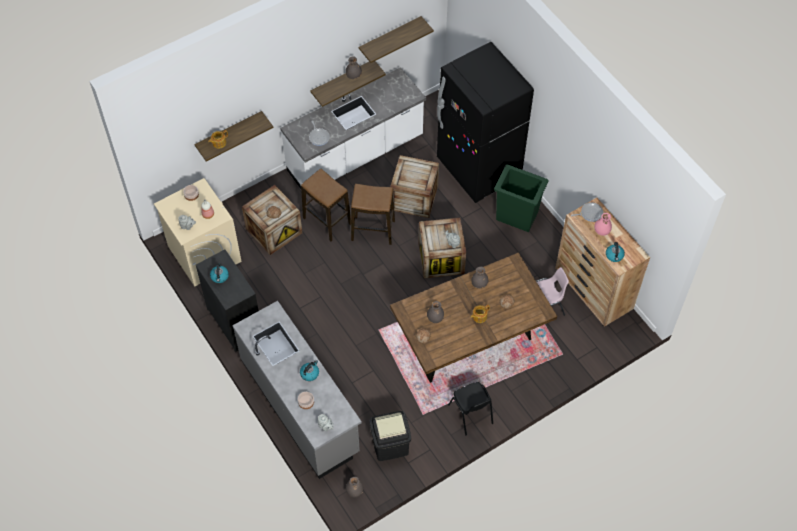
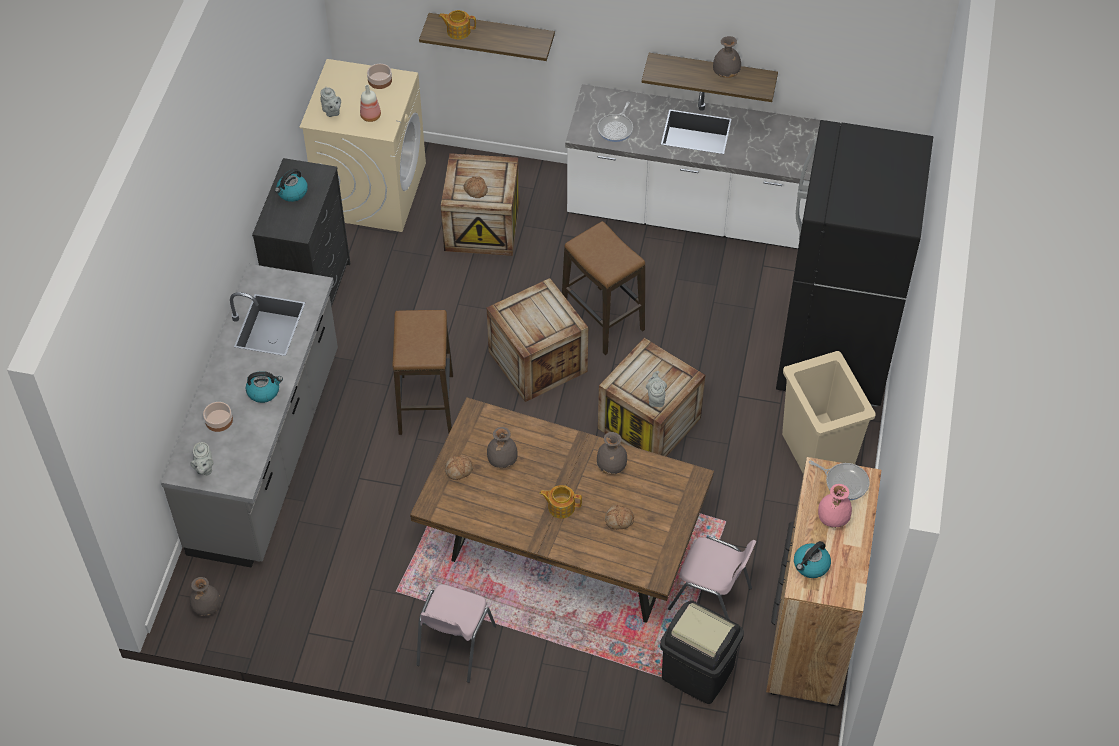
camera: 45 degrees right, 5 degrees down
(327, 221) = (558, 265): stool -> stool (426, 404)
(390, 37) = (817, 51): shelf -> none
(390, 446) = (312, 593): black trash can -> black trash can (697, 673)
(414, 198) = (703, 322): crate -> crate (537, 361)
(470, 414) = (454, 646): black chair -> pink chair
(516, 216) = (817, 451): green trash can -> beige trash can

